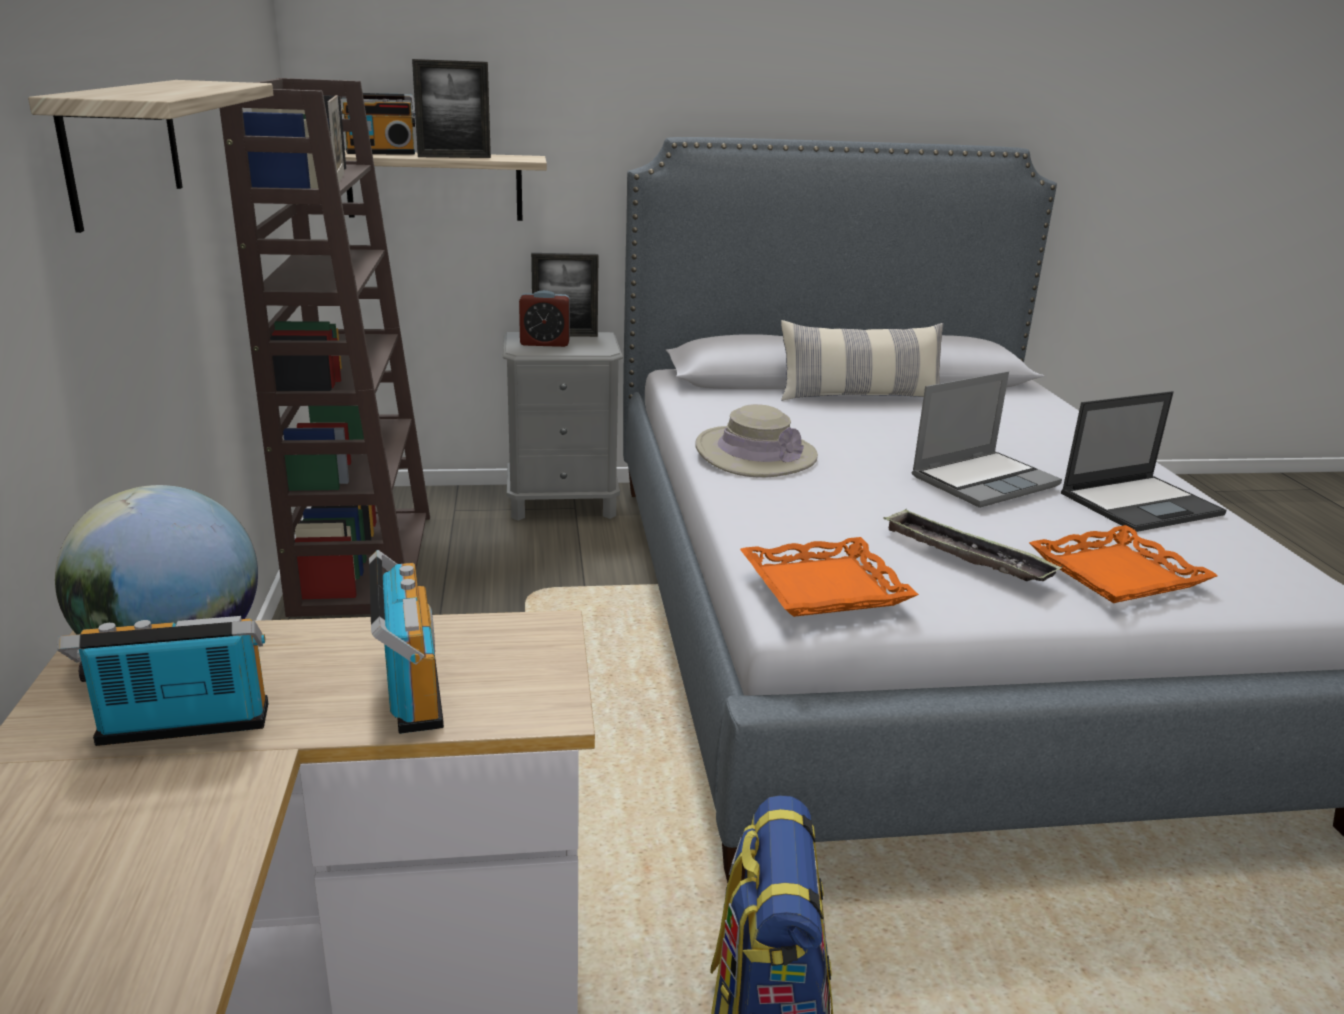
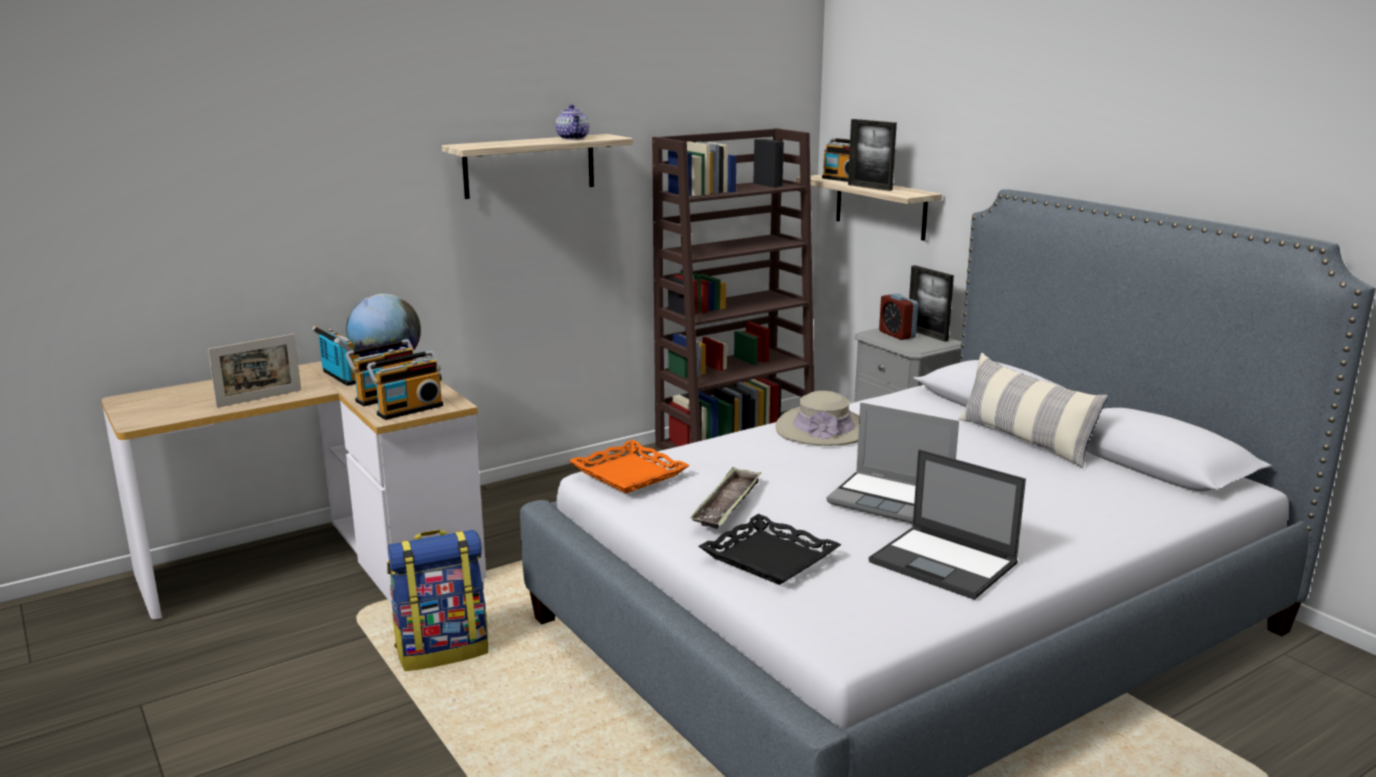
camera: 65 degrees right, 5 degrees down
(196, 84) = (573, 138): none -> teapot
(340, 179) = (731, 193): picture frame -> picture frame (259, 398)
(525, 678) = (409, 409): none -> radio
(1117, 574) = (768, 558): orange tray -> black tray

